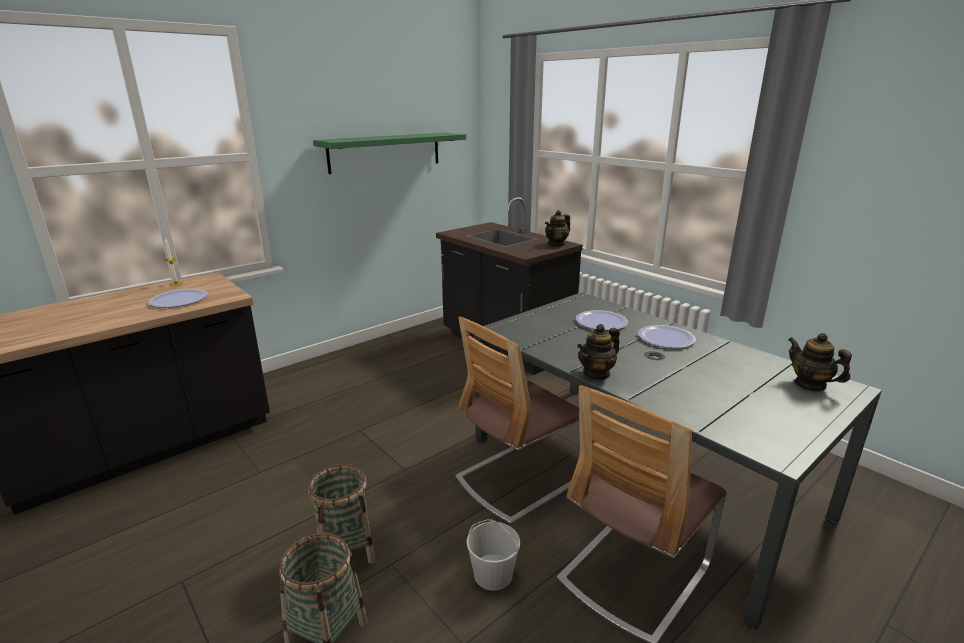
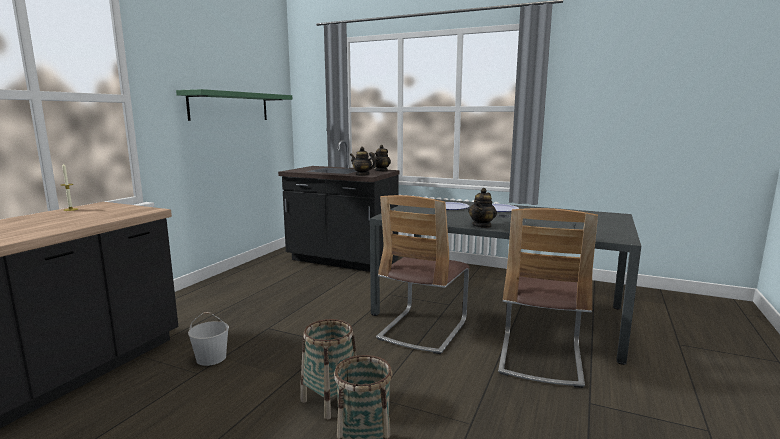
camera: 25 degrees left, 10 degrees down
(179, 300) = (95, 216): plate -> none
(492, 574) = (453, 382): white bucket -> white bucket (210, 358)
(810, 385) = (598, 216): teapot -> teapot (362, 175)

